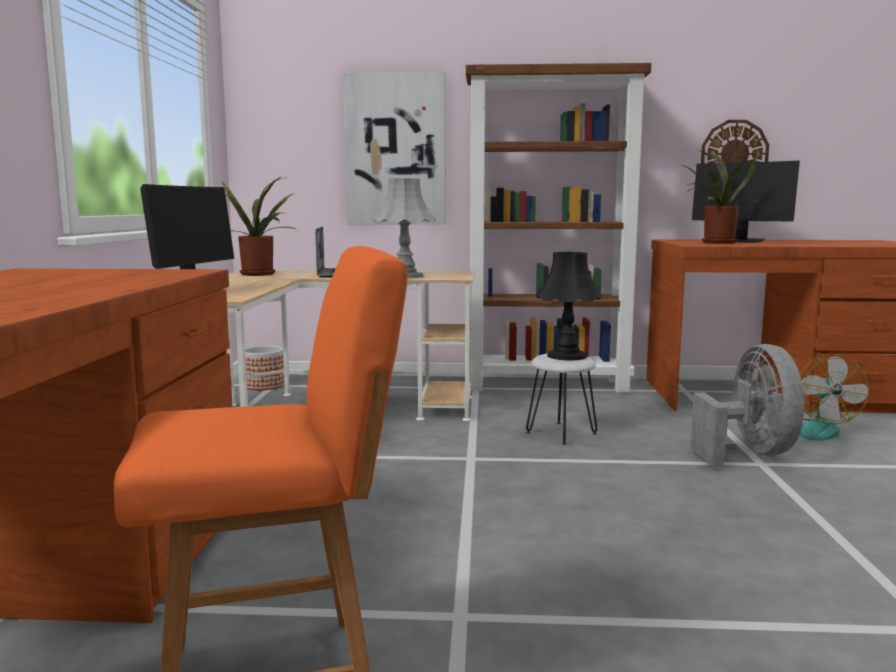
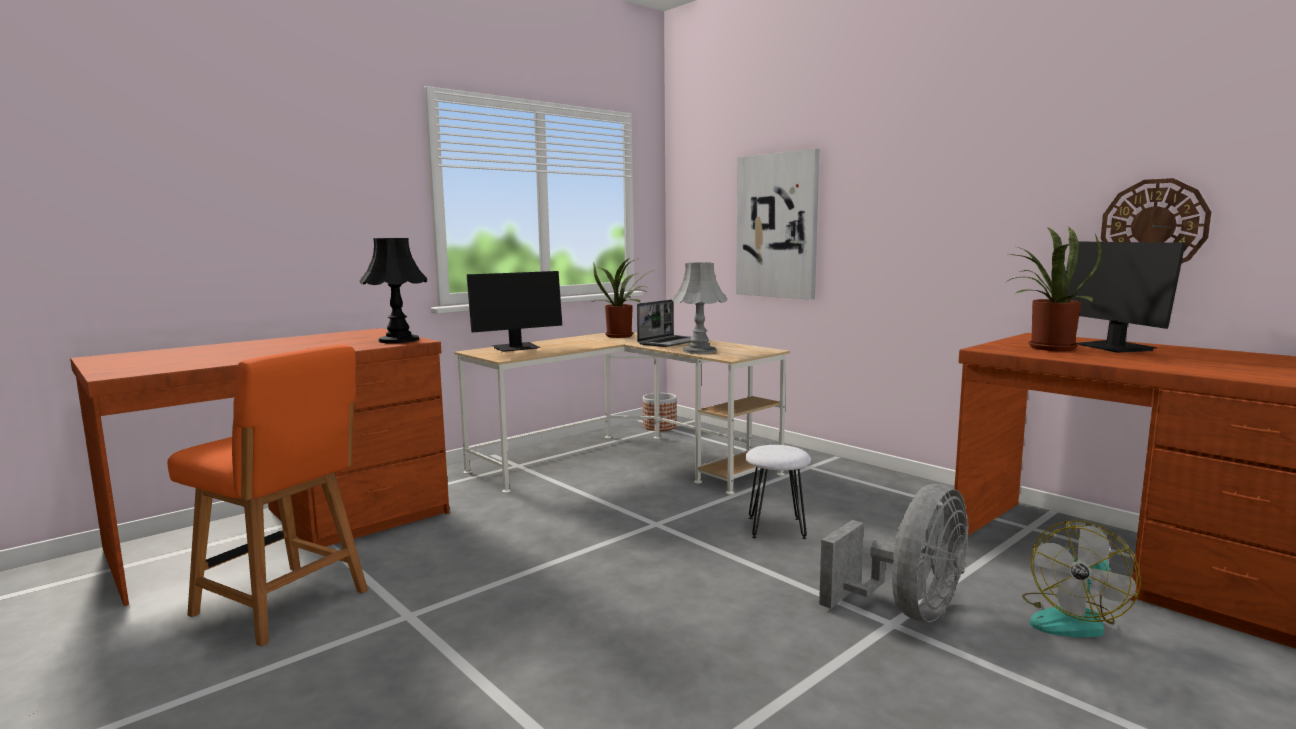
camera: 45 degrees right, 0 degrees up
(548, 385) = (885, 481): brown bookcase -> none
(567, 356) = (781, 451): black table lamp -> black table lamp (398, 340)

